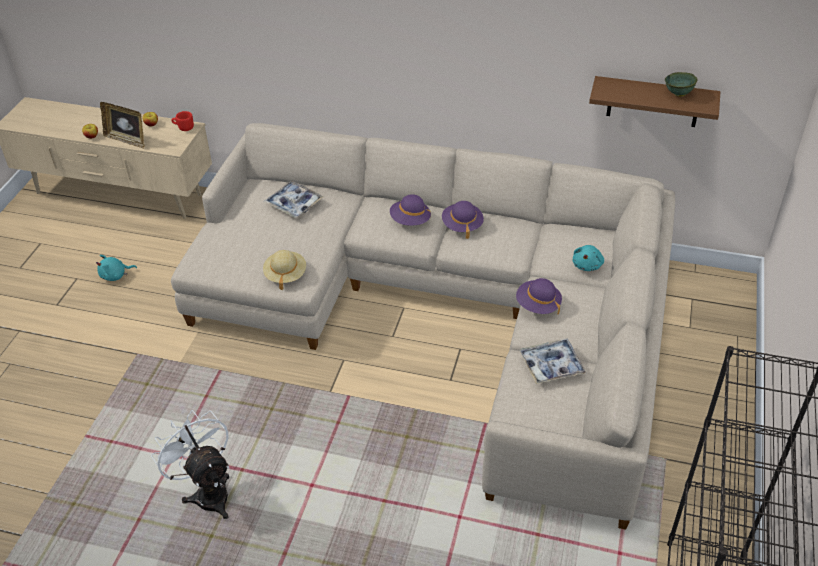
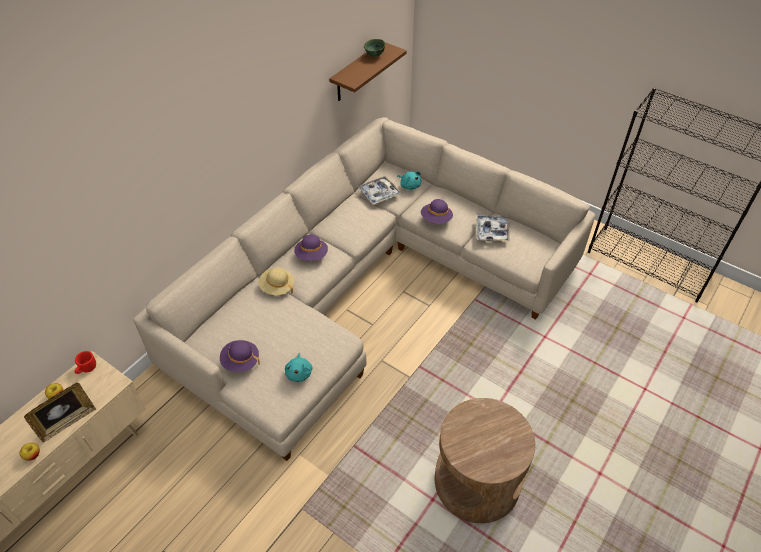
camera: 70 degrees left, 5 degrees up
(115, 275) = (182, 512): turquoise plush toy -> turquoise plush toy (299, 373)
(208, 492) = (477, 481): white fan -> brown side table
(285, 275) = (326, 348): beige hat -> beige hat (277, 287)
(294, 204) = (246, 318): tray -> tray (379, 193)
(462, 225) = (335, 229): purple hat -> purple hat (240, 361)

